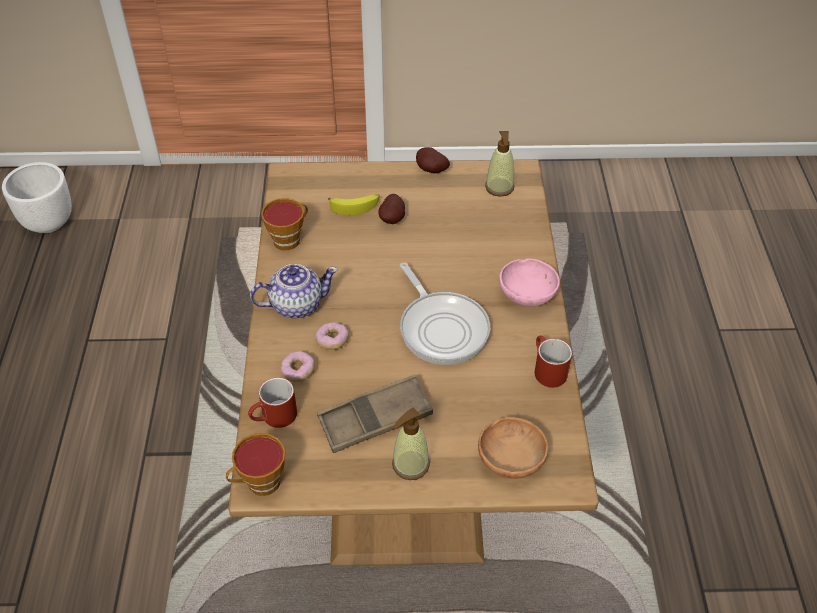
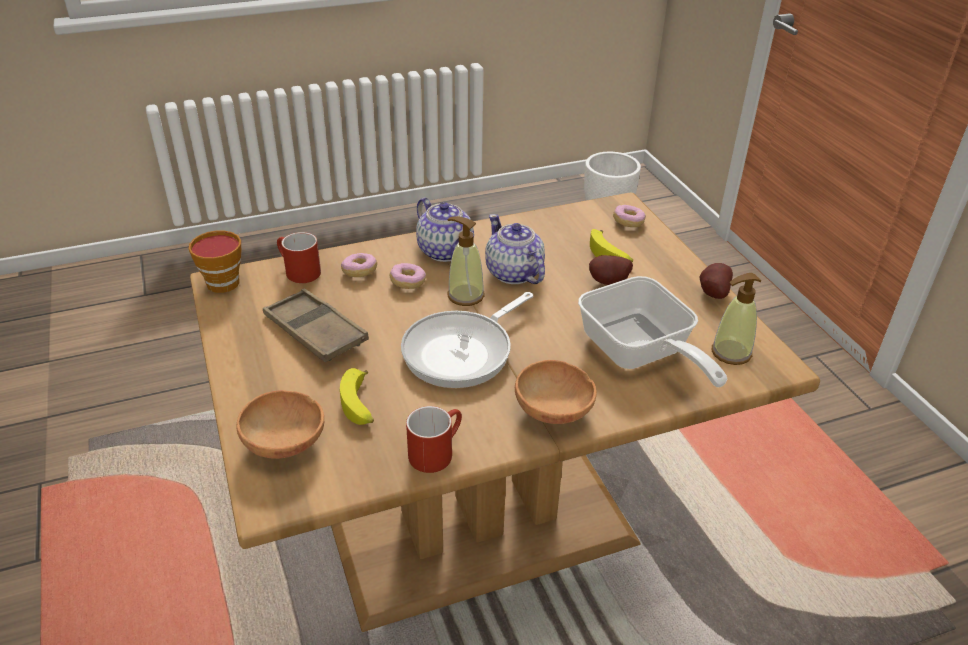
camera: 70 degrees right, 10 degrees down
(289, 239) = (532, 226): cup -> none
(316, 180) = (628, 222): none -> donut
(353, 270) = (513, 273): none -> teapot
(410, 465) = (261, 368): soap dispenser -> soap dispenser (465, 295)
(481, 405) = (360, 405): none -> banana
(483, 232) = (639, 354): none -> frying pan
(528, 295) = (554, 412): pink bowl -> brown bowl

